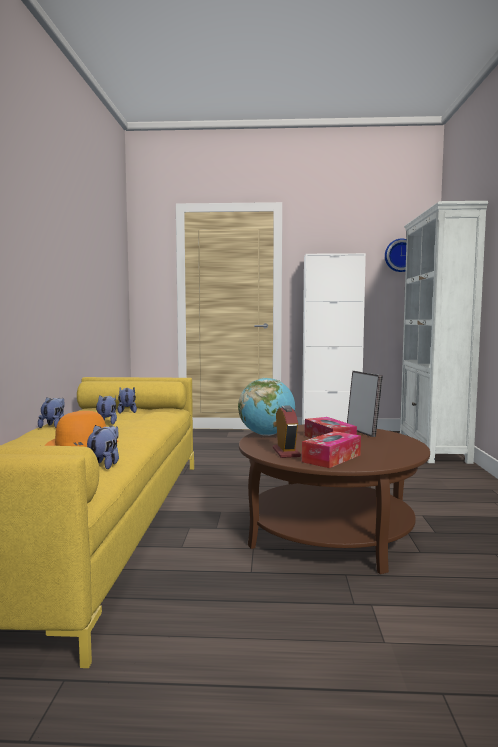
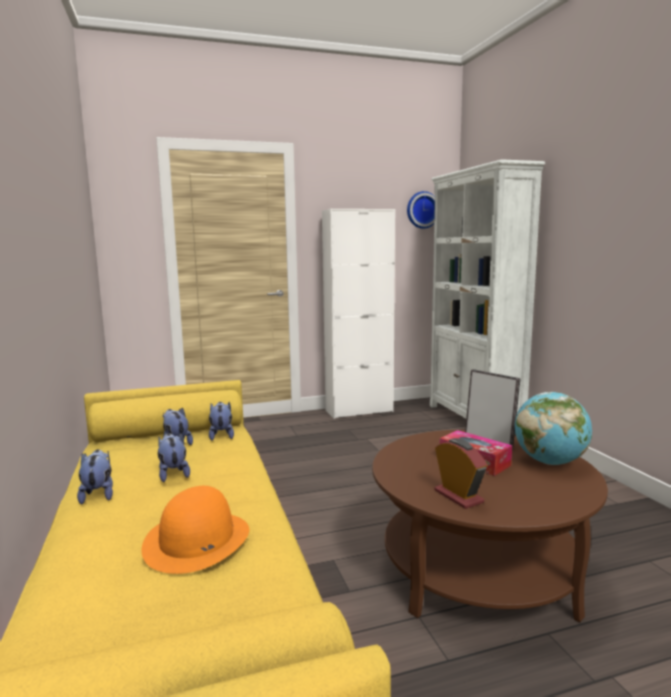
camera: 20 degrees left, 5 degrees up
(104, 465) = (274, 582): plush toy -> plush toy (221, 435)
(266, 434) = (396, 463): globe -> globe (550, 462)
(331, 458) = (519, 499): tissue box -> none

